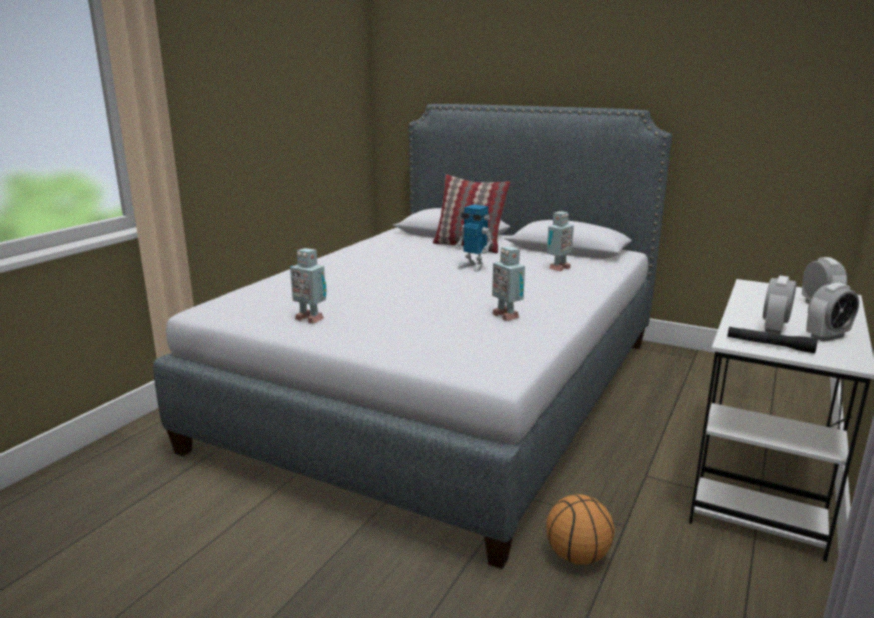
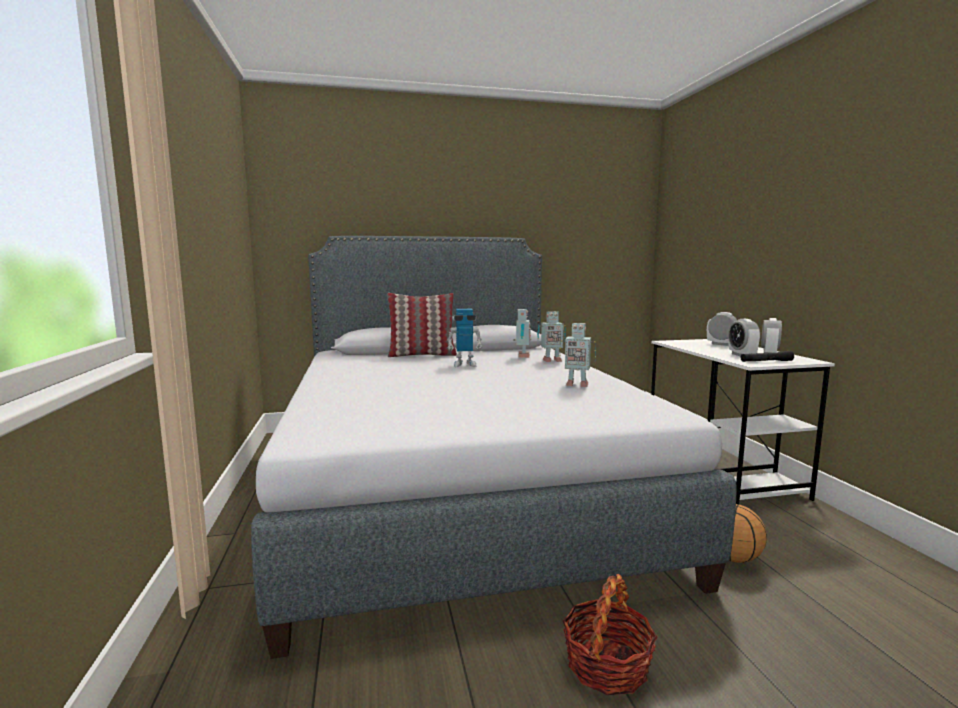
camera: 40 degrees left, 10 degrees down
(310, 318) = (442, 418): toy robot -> toy robot (551, 360)
(325, 560) = (607, 666): none -> basket

